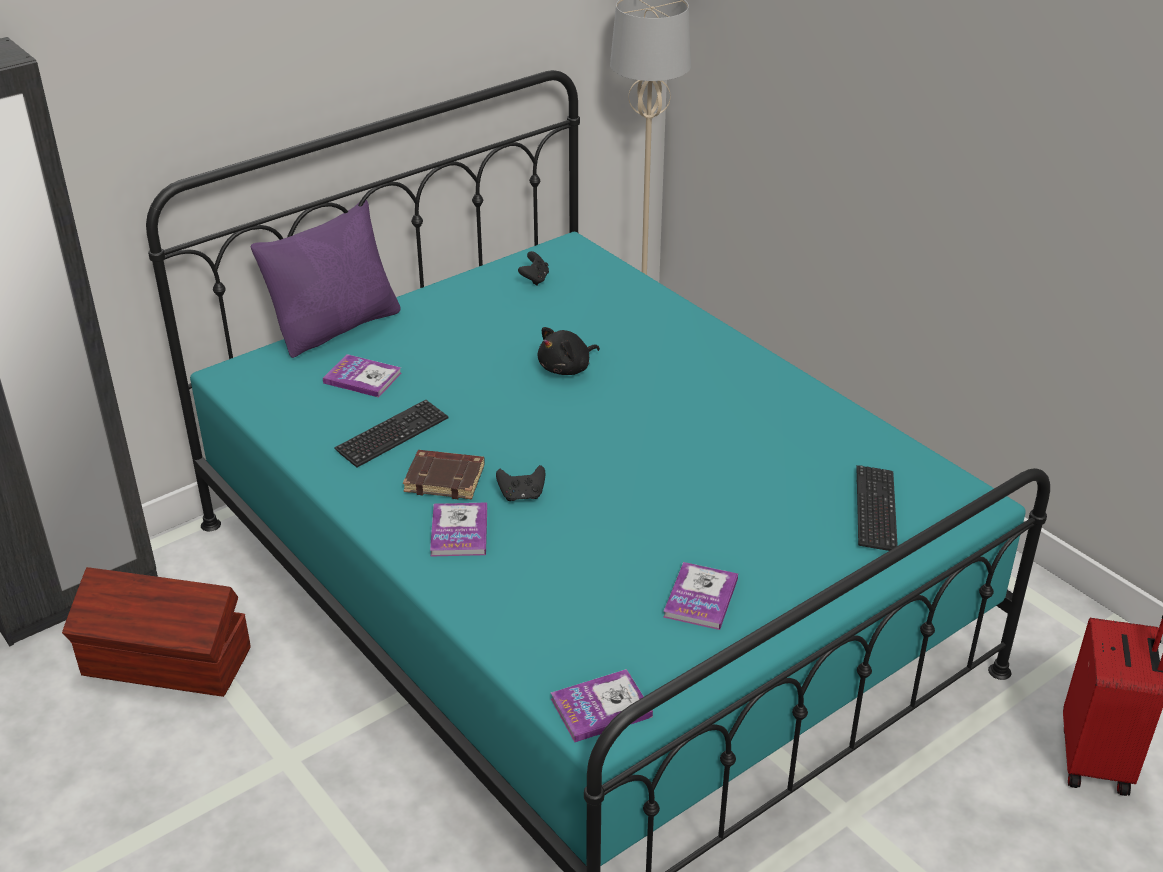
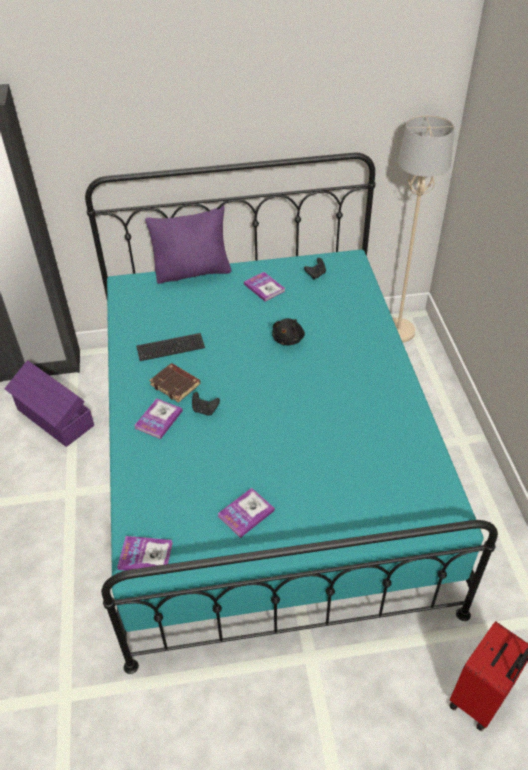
camera: 30 degrees right, 10 degrees up
(167, 663) = (54, 418): brown storage box -> purple storage box
(362, 378) = (182, 307): book -> book (264, 287)
(567, 368) = (288, 339): black plush toy -> black plush toy turned 60 degrees counterclockwise
(875, 510) = (388, 500): keyboard -> none

